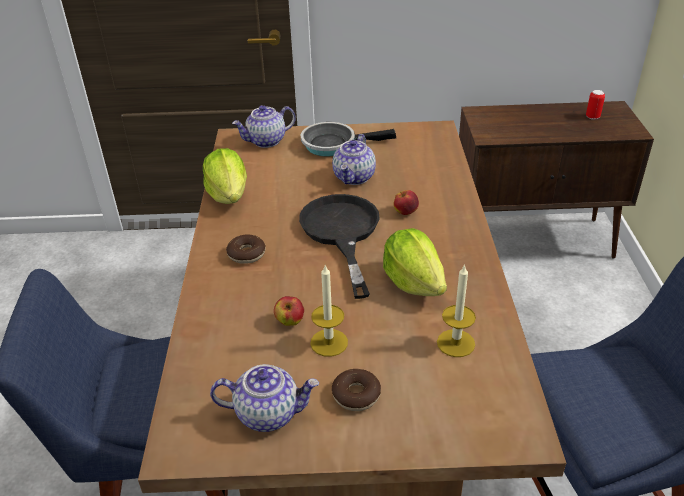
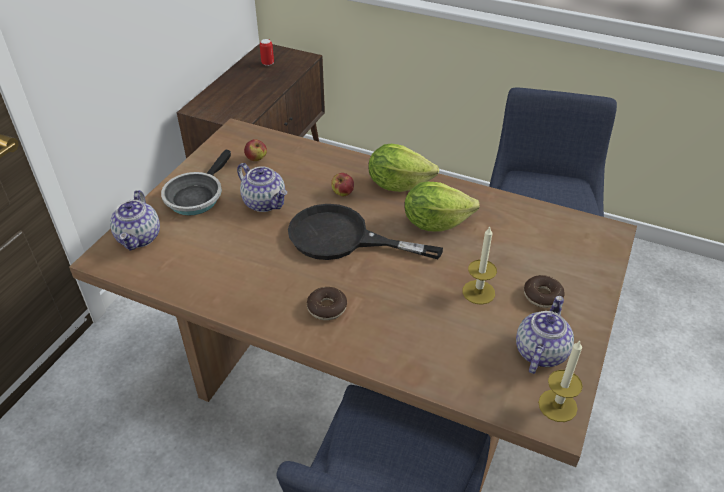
camera: 65 degrees left, 5 degrees up
(228, 195) = (215, 294): lettuce -> lettuce (398, 184)
(290, 322) = (440, 307): apple -> apple (256, 159)
(456, 343) = (514, 228): candle -> candle (557, 405)

